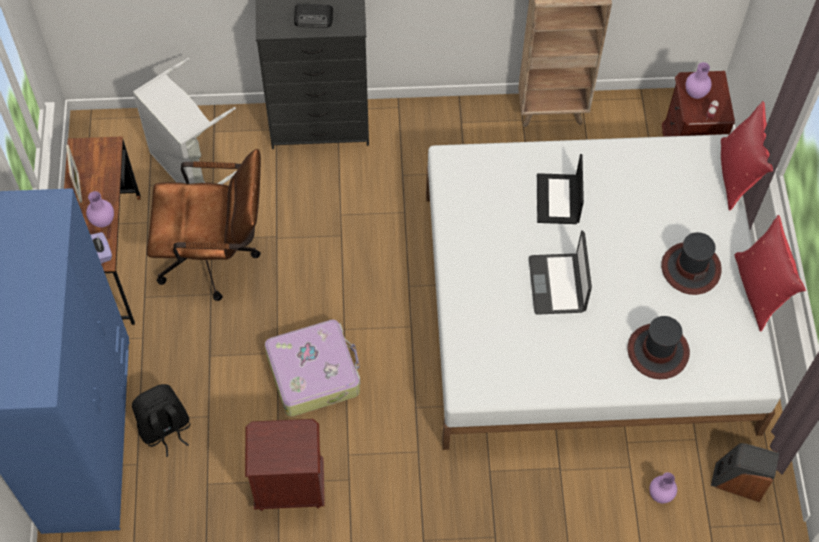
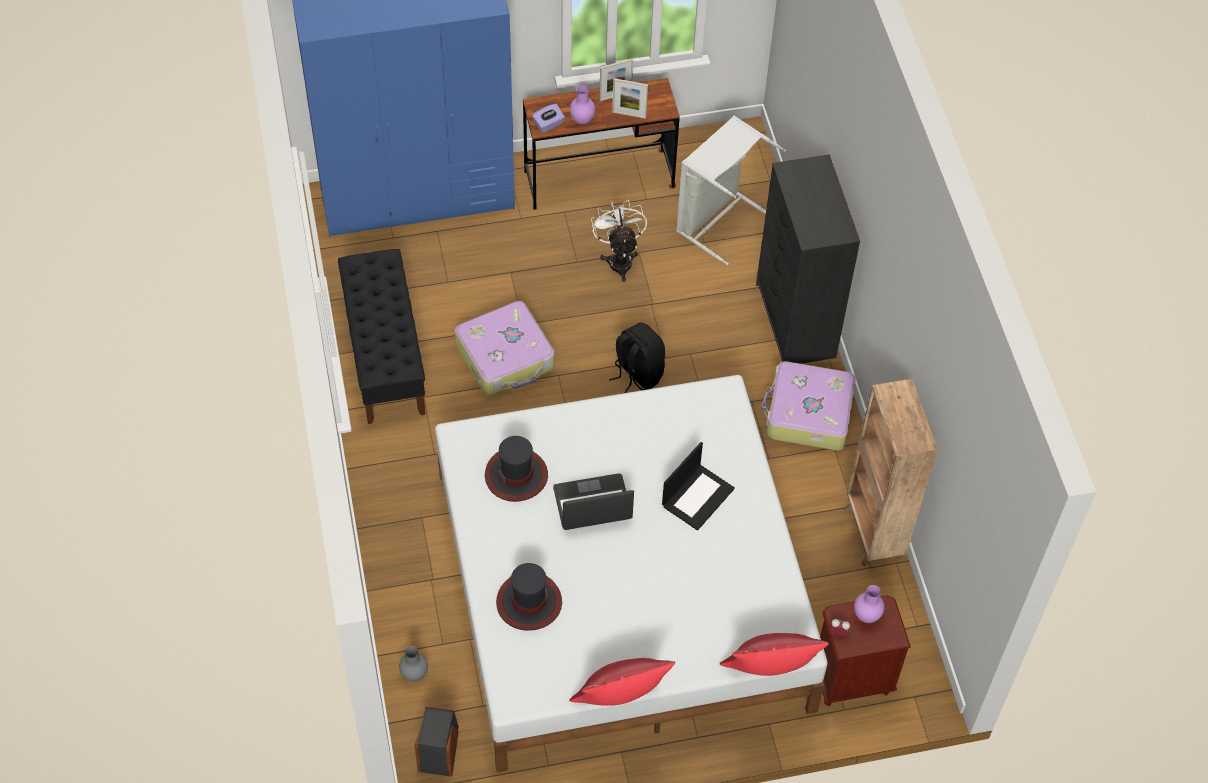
camera: 80 degrees right, 5 degrees down
(107, 179) = (629, 114): none -> picture frame
(165, 429) = (430, 252): black backpack -> black backpack (637, 374)
(216, 256) = (619, 259): brown office chair -> white fan
(289, 487) = (384, 355): brown nightstand -> black bench
(314, 18) = (811, 205): radio -> none
(423, 135) = (808, 414): none -> suitcase
(558, 200) = (697, 496): laptop -> laptop turned 135 degrees clockwise
(660, 495) = (413, 674): purple vase -> grey vase
(690, 268) = (636, 628): hat -> hat (516, 475)

